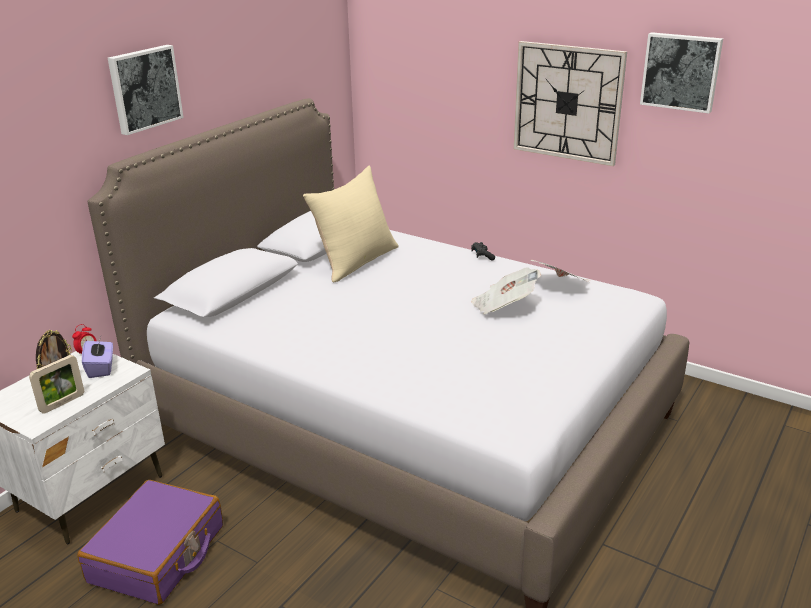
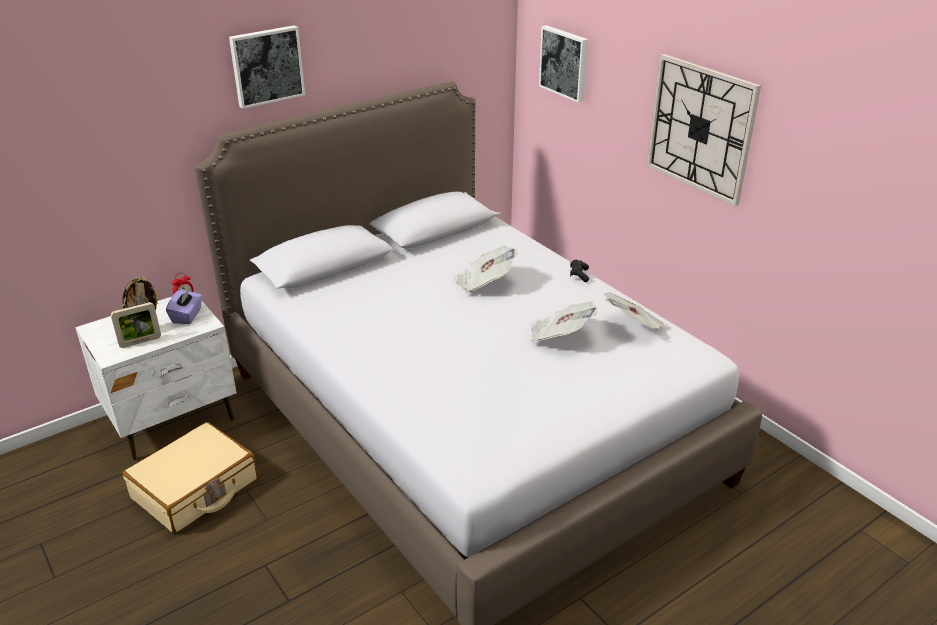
camera: 20 degrees right, 5 degrees up
(158, 554) = (195, 489): purple suitcase -> beige suitcase
(356, 261) = (454, 256): beige pillow -> none
(401, 277) = (484, 283): none -> newspaper
(681, 71) = (811, 119): picture -> picture (565, 63)

